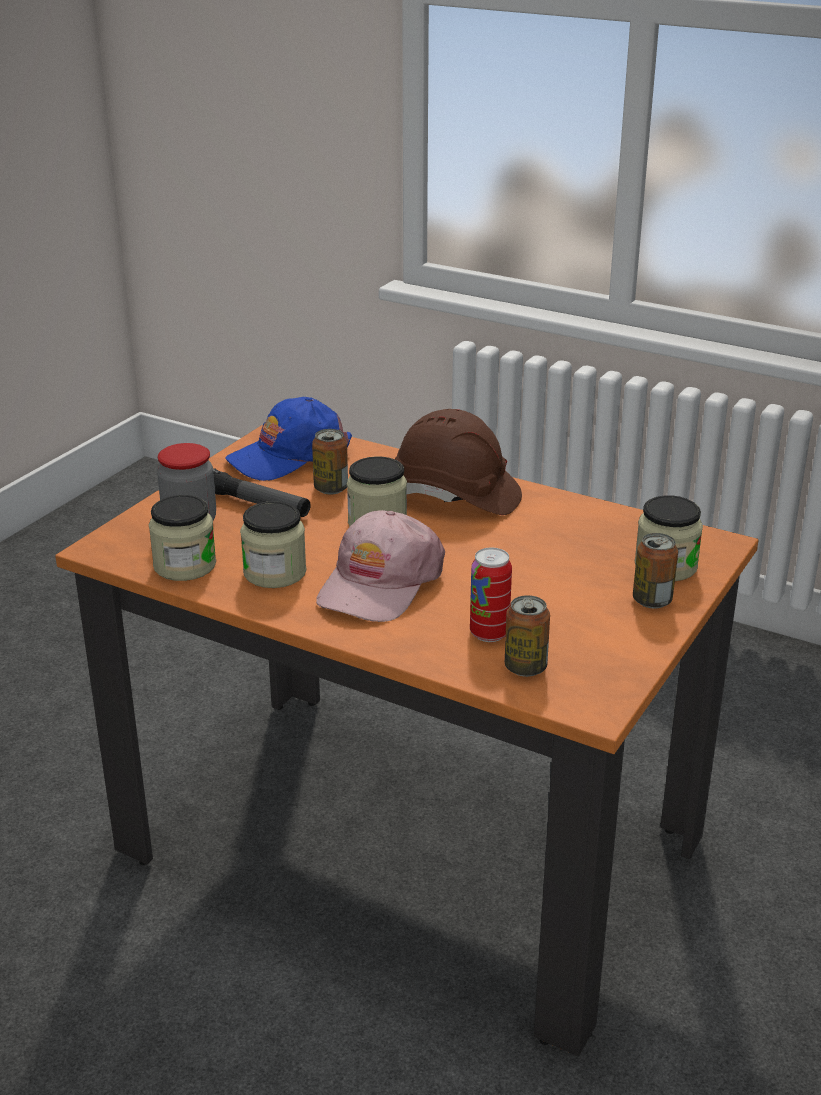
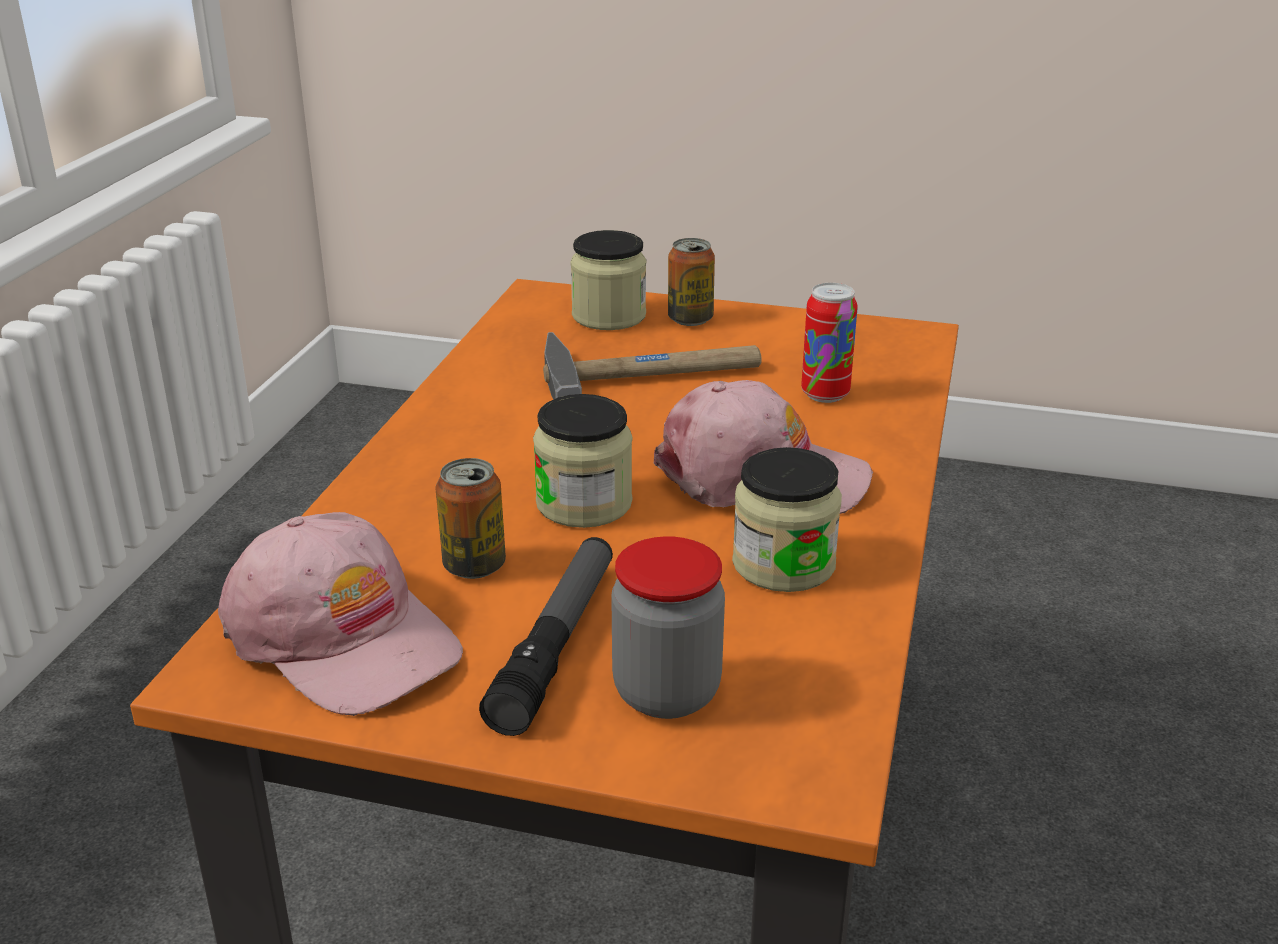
camera: 105 degrees left, 0 degrees up
(185, 566) = (818, 658): jar -> none
(289, 456) = (343, 637): blue cap -> pink cap
(456, 495) = (467, 454): brown hard hat -> none
(525, 667) = (876, 370): can -> none
(551, 569) = (651, 373): none -> hammer

